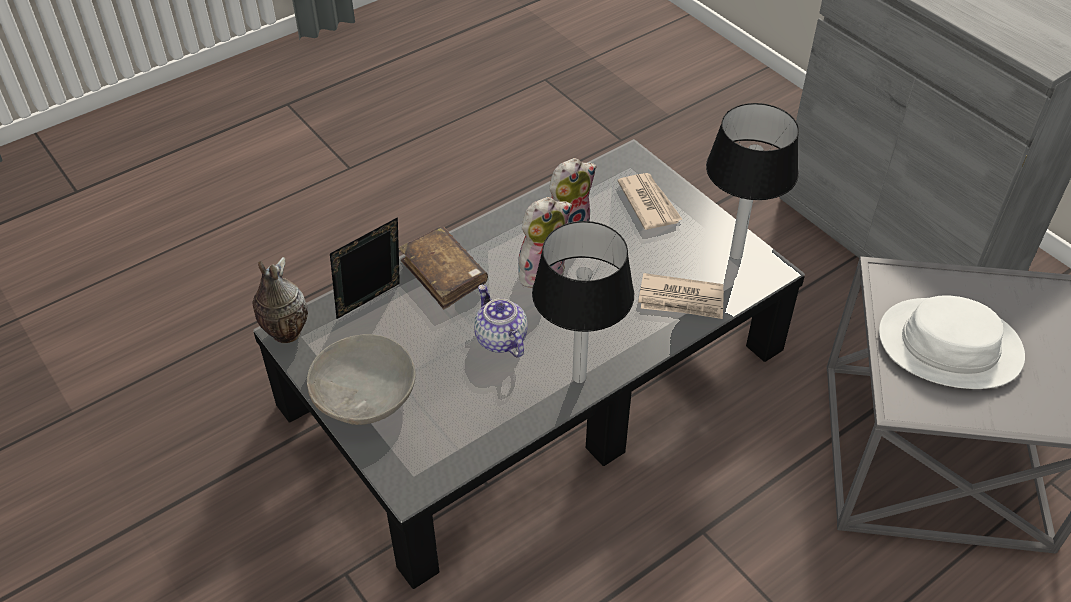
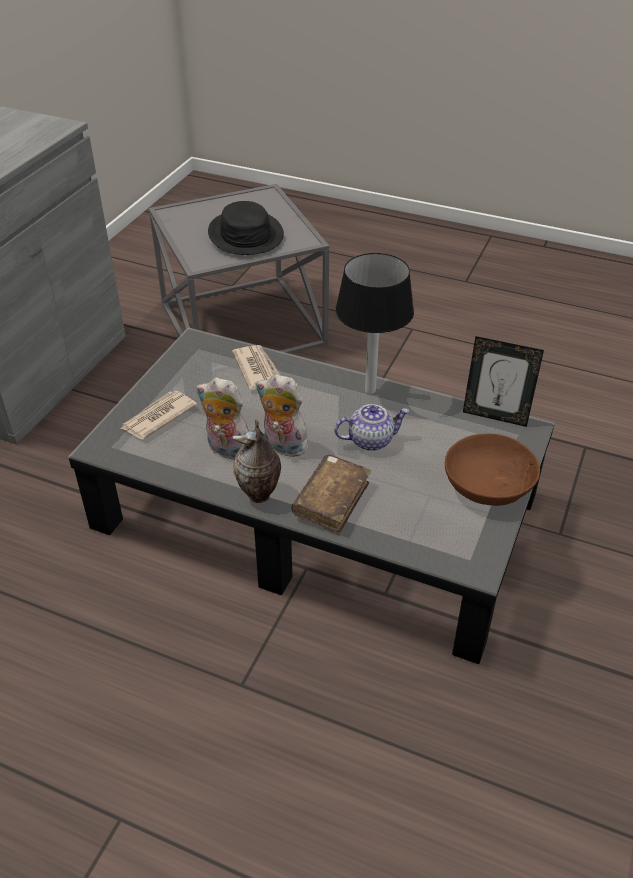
camera: 120 degrees left, 5 degrees down
(284, 334) = (481, 567): vase -> vase (259, 495)
(365, 397) = (488, 485): grey bowl -> brown bowl
(372, 304) = (401, 528): picture frame -> picture frame (495, 416)
(500, 339) = (371, 440): teapot -> teapot turned 135 degrees counterclockwise
(735, 255) = (191, 359): table lamp -> none
(949, 345) = (245, 234): white hat -> black hat

